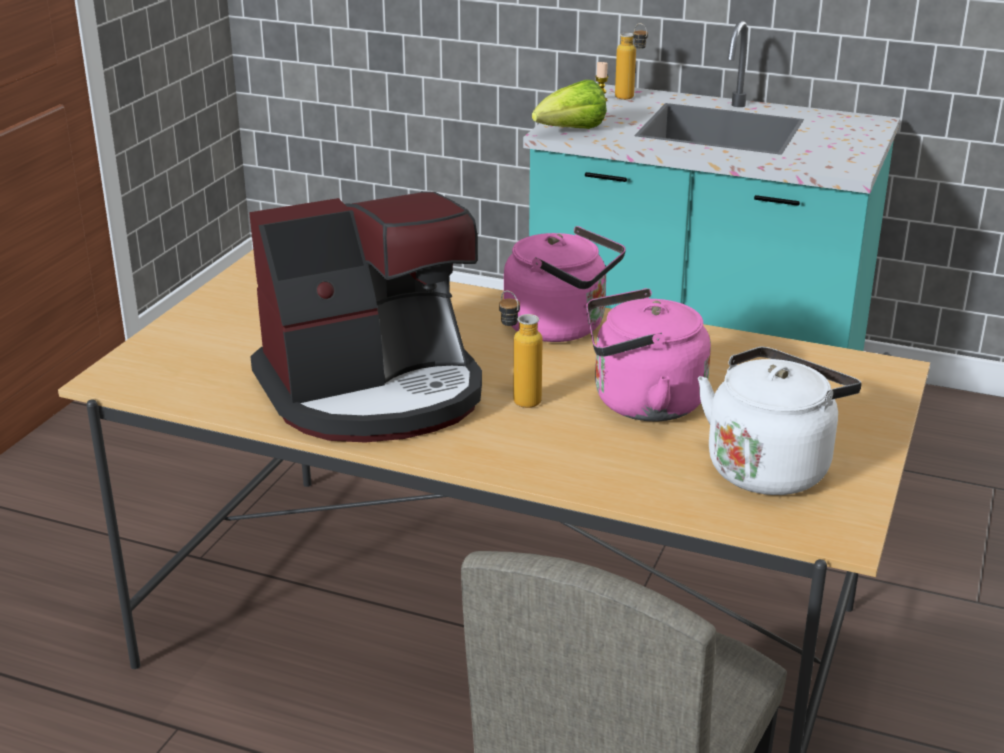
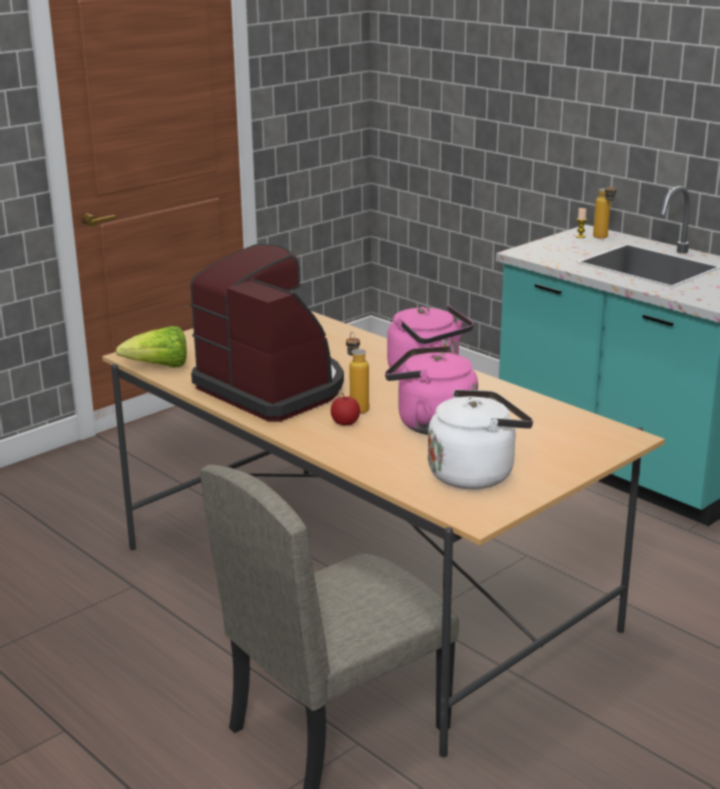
camera: 25 degrees right, 5 degrees down
(374, 392) = (273, 388): coffee machine -> coffee machine turned 135 degrees counterclockwise
(527, 426) = (345, 422): none -> apple
(571, 131) = (533, 253): lettuce -> lettuce (159, 367)

